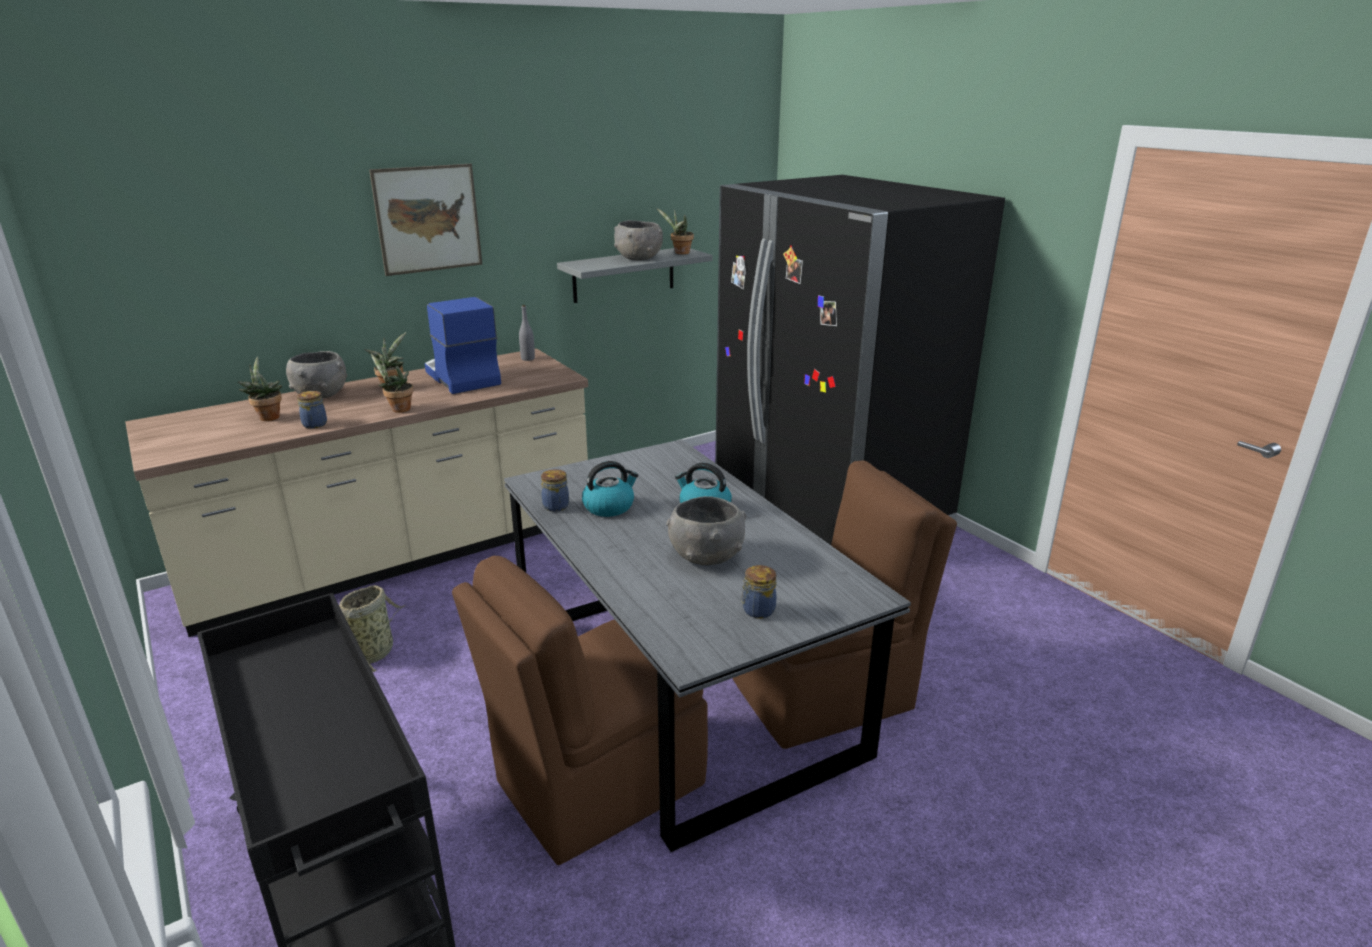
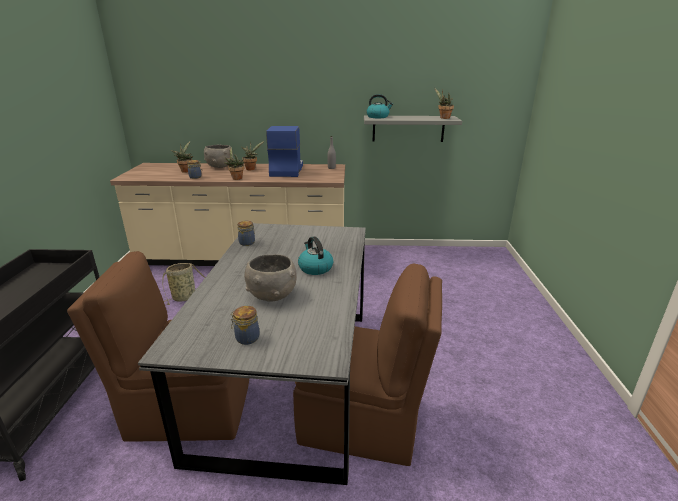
camera: 35 degrees right, 0 degrees up
(428, 219) = (289, 81): picture -> none
(609, 506) = (270, 251): kettle -> kettle (378, 117)
(639, 258) = (412, 118): grey bowl -> none
(829, 508) = (496, 307): black fridge -> none

